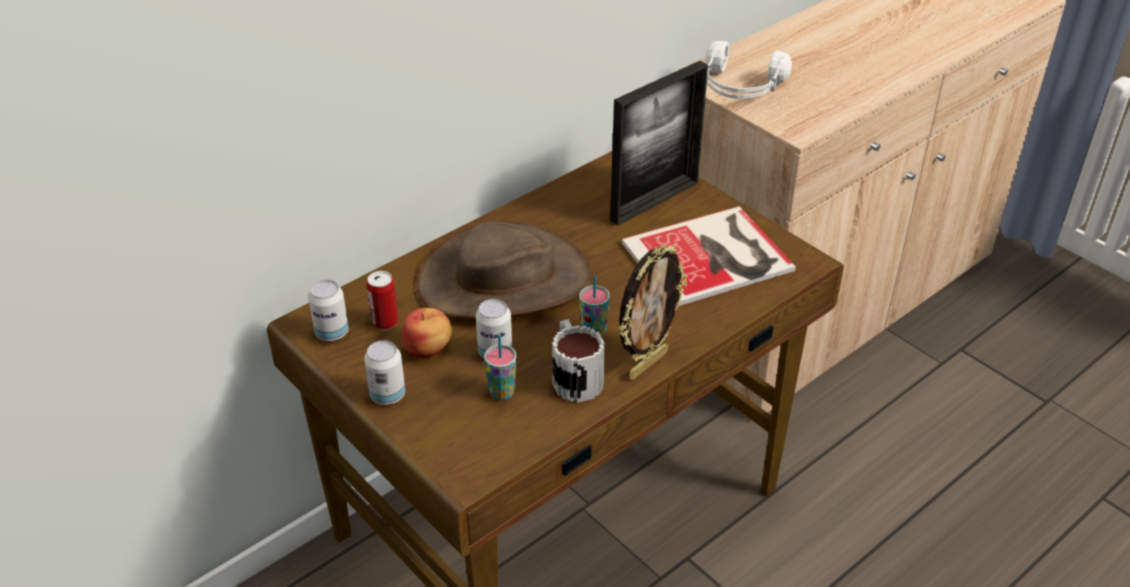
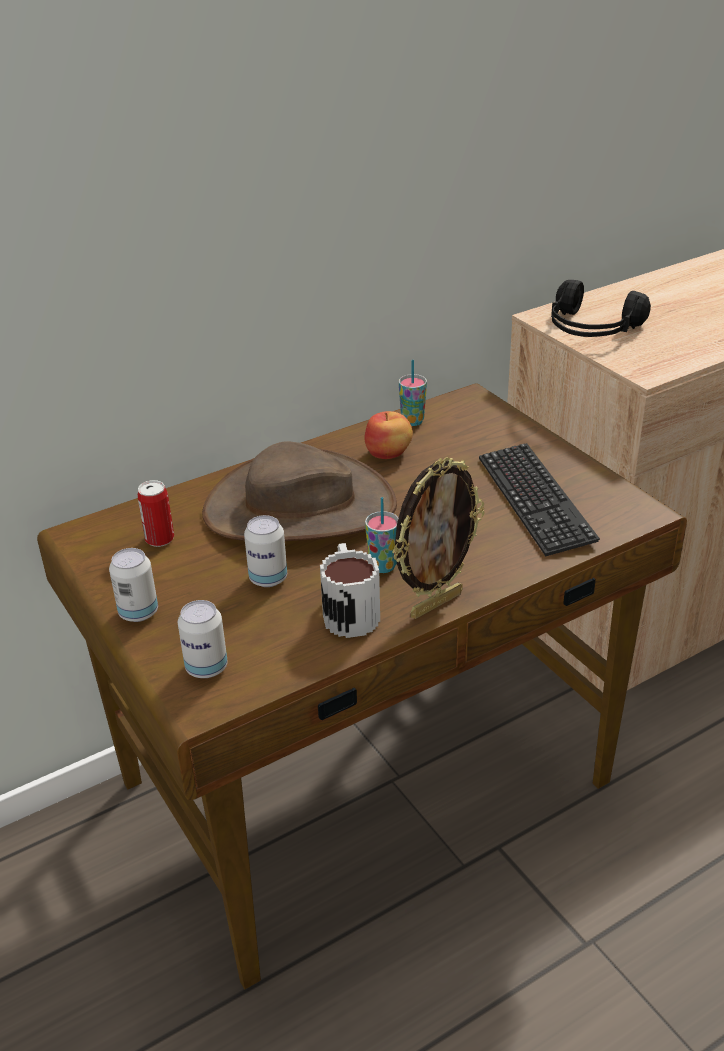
camera: 10 degrees right, 5 degrees down
(332, 333) = (100, 546): can -> can (206, 668)
(428, 349) = (197, 570): apple -> apple (389, 453)
(502, 392) = (264, 620): cup -> cup (412, 421)
(654, 201) = (483, 442): picture frame -> none
(712, 257) = (535, 500): book -> keyboard
(740, 87) = (591, 329): white headphones -> black headphones

